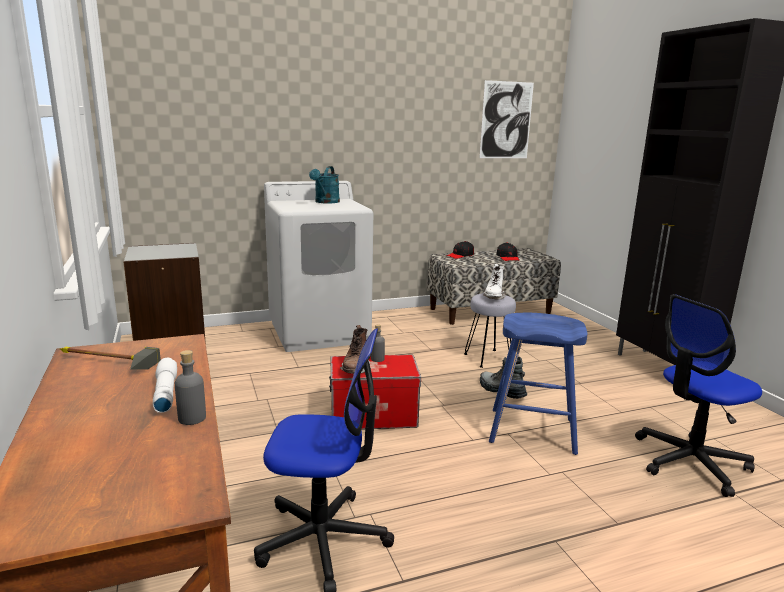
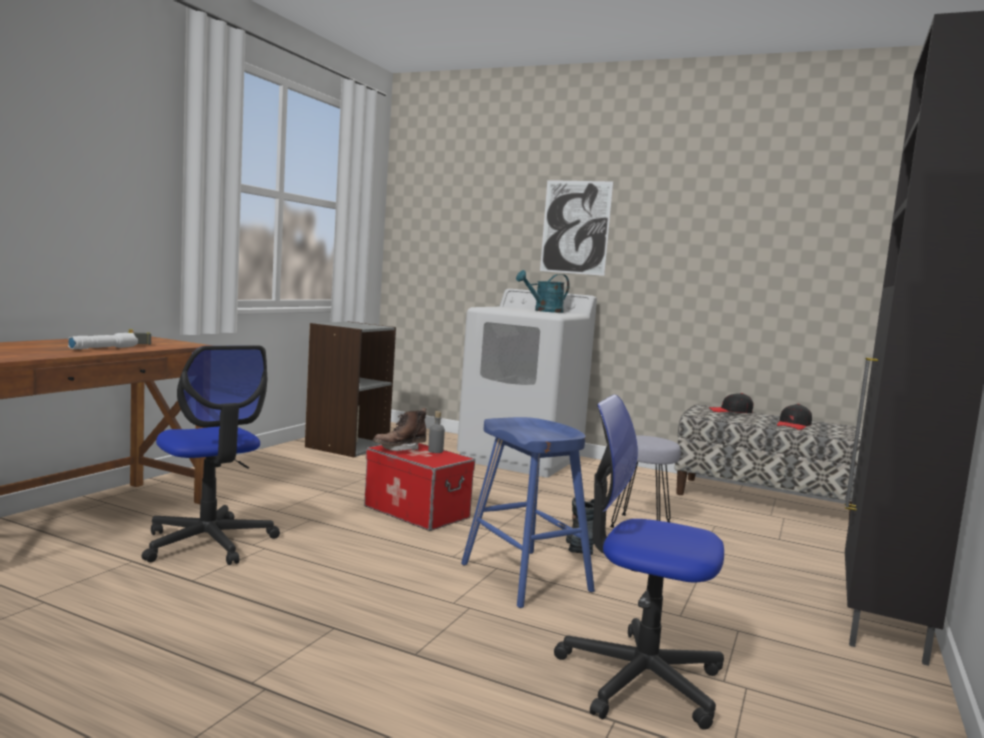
camera: 45 degrees right, 10 degrees down
(192, 418) = (73, 353): grey bottle -> none
(493, 297) = (651, 440): white boot -> none
(506, 120) = (834, 234): picture -> picture (575, 227)

